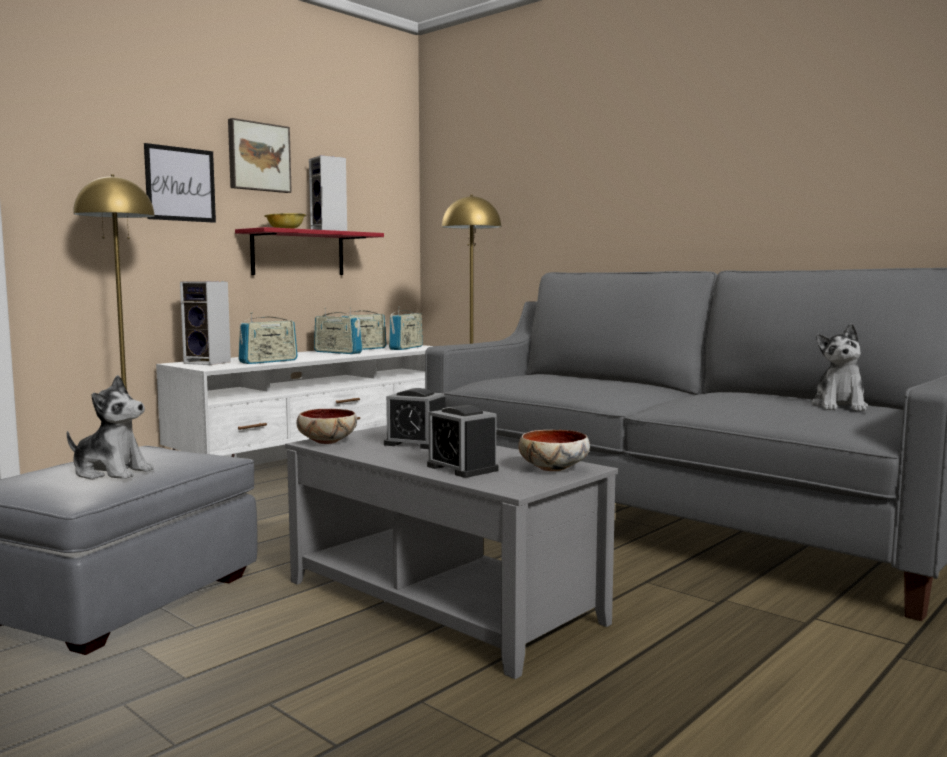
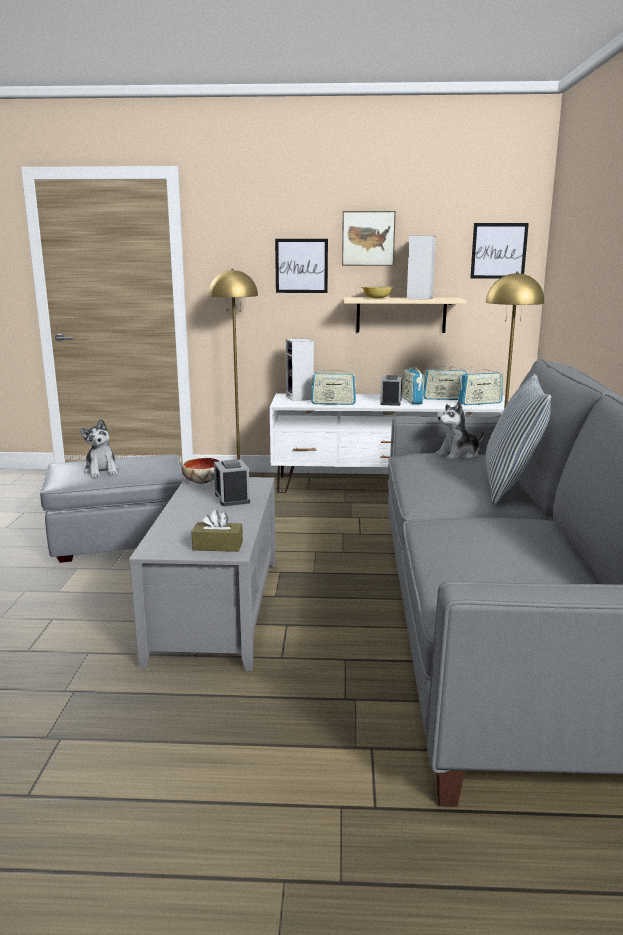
camera: 50 degrees right, 10 degrees up
(298, 253) = (401, 315): red shelf -> beige shelf
(383, 185) = (498, 251): none -> picture
(462, 468) = (184, 526): alarm clock -> alarm clock (391, 402)
(554, 468) = (217, 546): bowl -> brown tissue box
(625, 381) = (511, 486): none -> pillow
(840, 406) = (542, 577): plush toy -> plush toy (459, 455)

